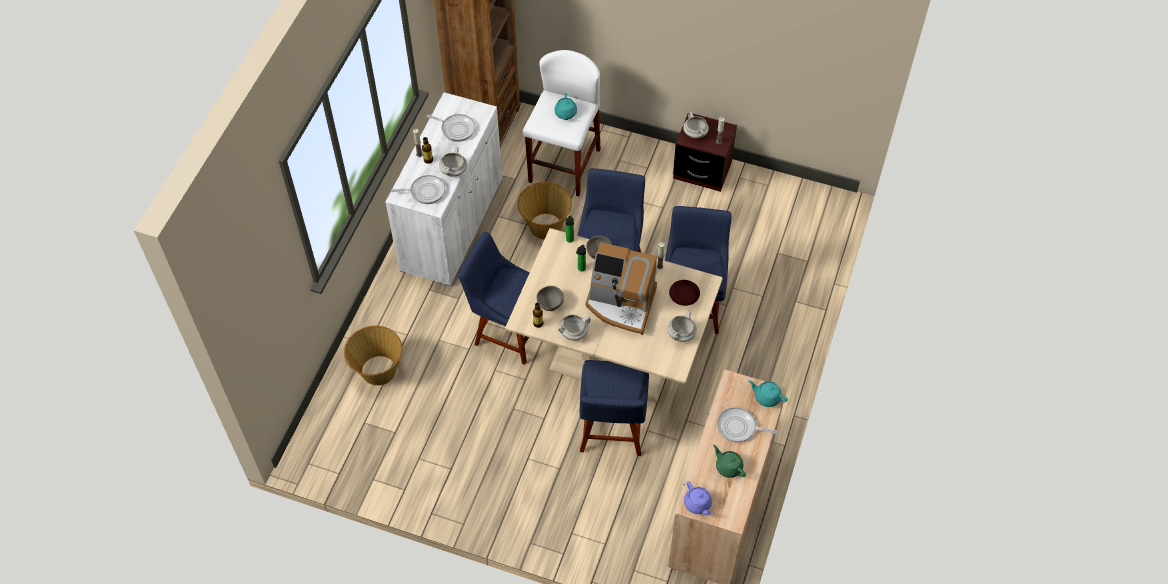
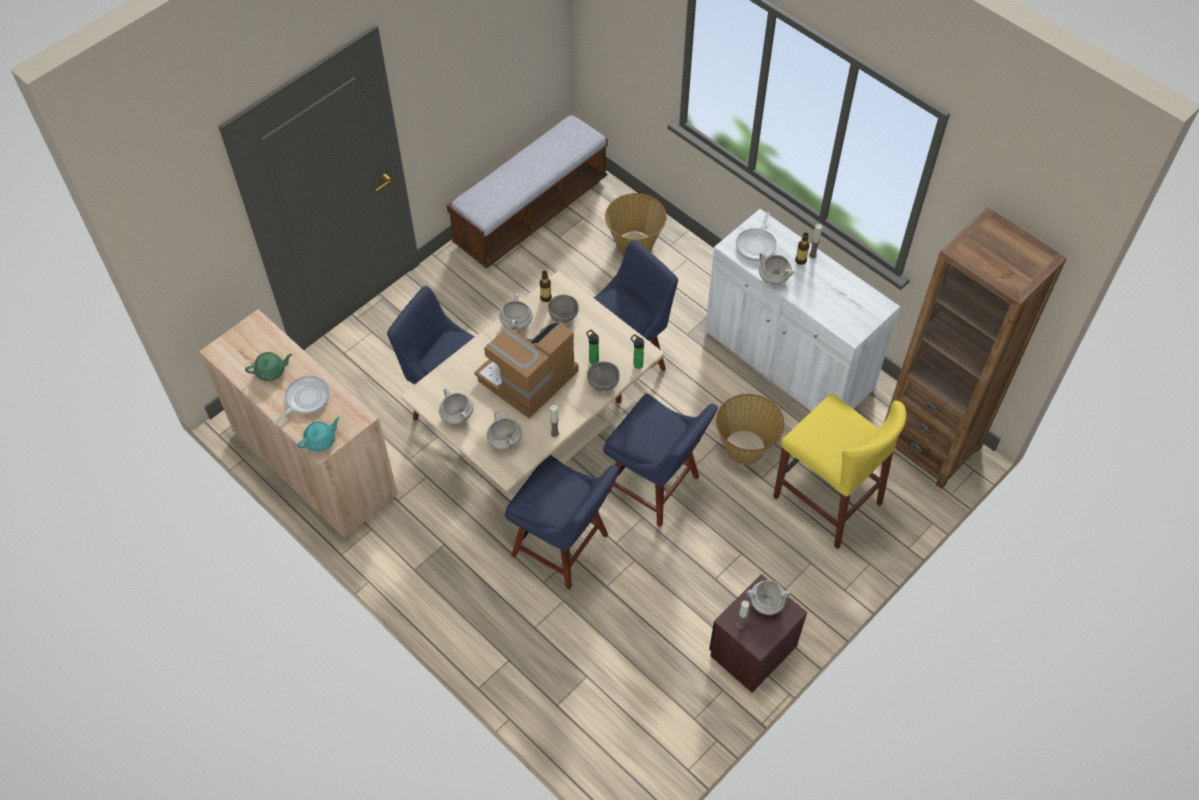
camera: 115 degrees right, 0 degrees up
(375, 467) = (531, 212): none -> bench
(456, 129) = (836, 299): frying pan -> none
(564, 166) = (827, 500): white stool -> yellow stool
(565, 113) = (835, 441): turquoise teapot -> none
(684, 295) = (504, 440): brown plate -> white cooking pot
(697, 504) = (252, 329): purple teapot -> none

